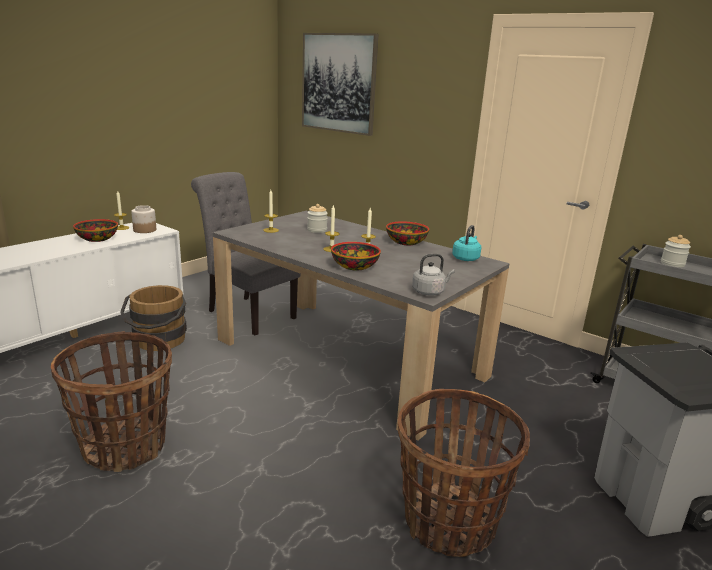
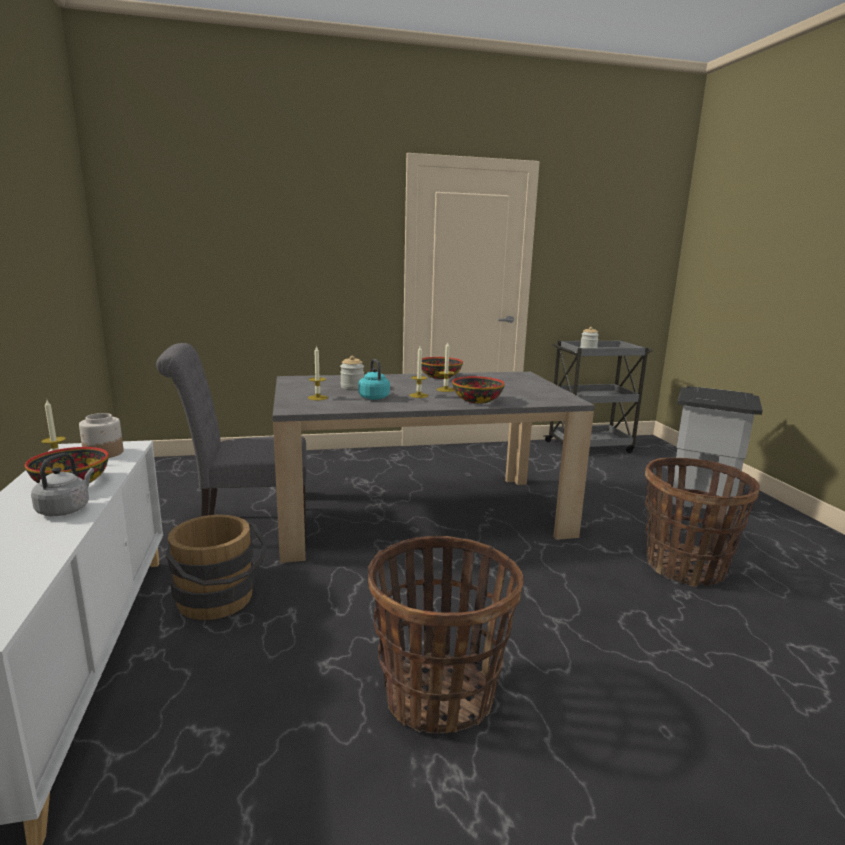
camera: 50 degrees left, 5 degrees down
(338, 83) = (210, 223): picture -> none
(429, 292) = (565, 399): grey kettle -> grey kettle (66, 509)
(466, 258) = (505, 375): turquoise kettle -> turquoise kettle (373, 397)

